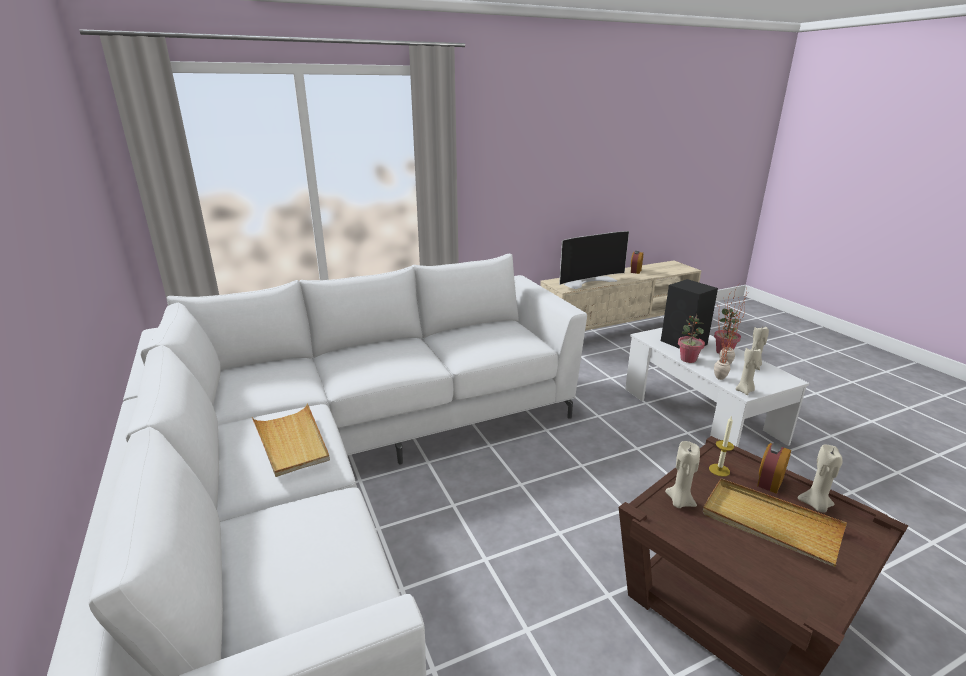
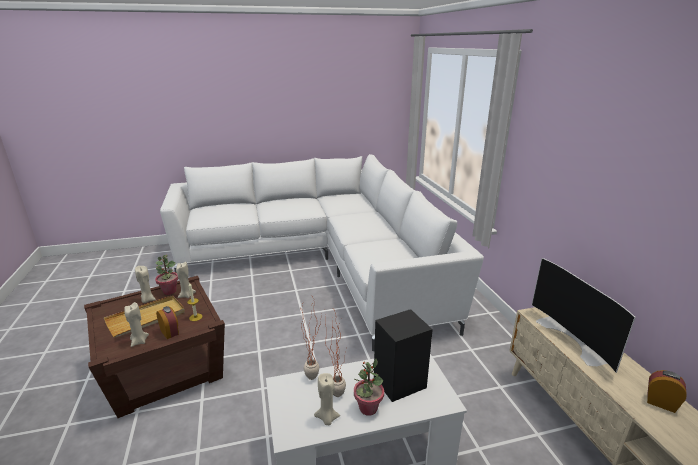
camera: 100 degrees right, 0 degrees up
(291, 442) = (288, 207): beige tray -> none
(688, 359) = (357, 370): potted plant -> potted plant (169, 291)
(745, 391) = (282, 384): beige candle -> beige candle (147, 300)

